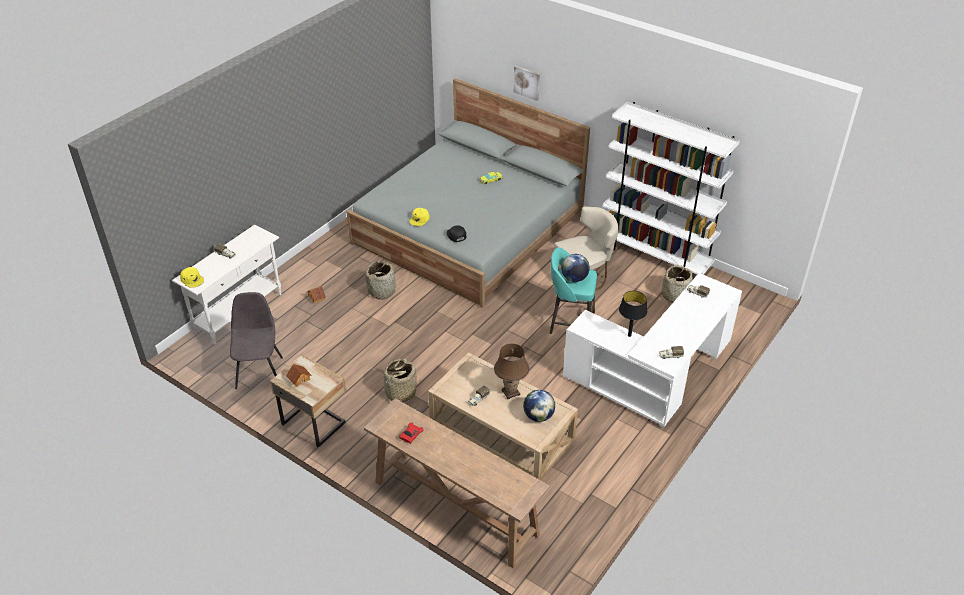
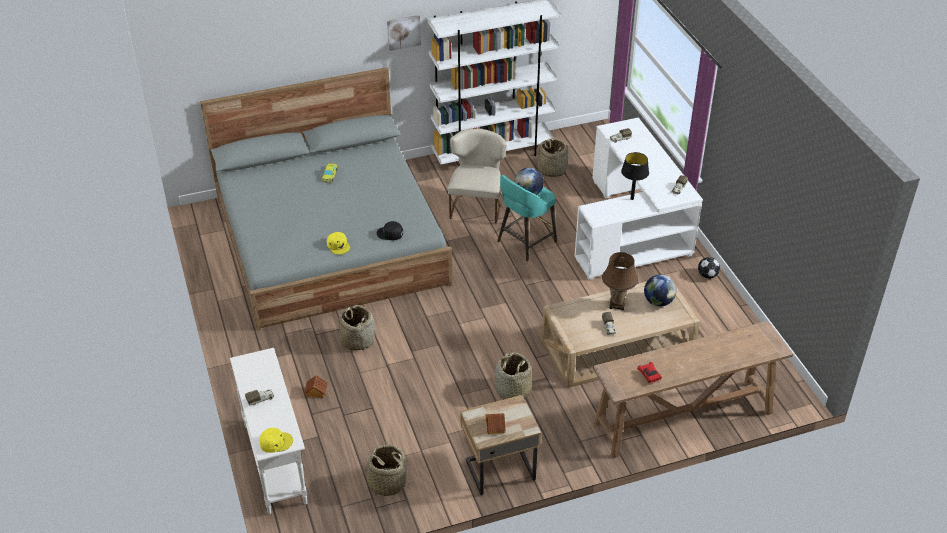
camera: 55 degrees left, 0 degrees up
(259, 372) = (387, 482): grey chair -> basket
(527, 82) = (299, 58): picture -> picture (403, 32)
(648, 449) = (707, 275): none -> football

